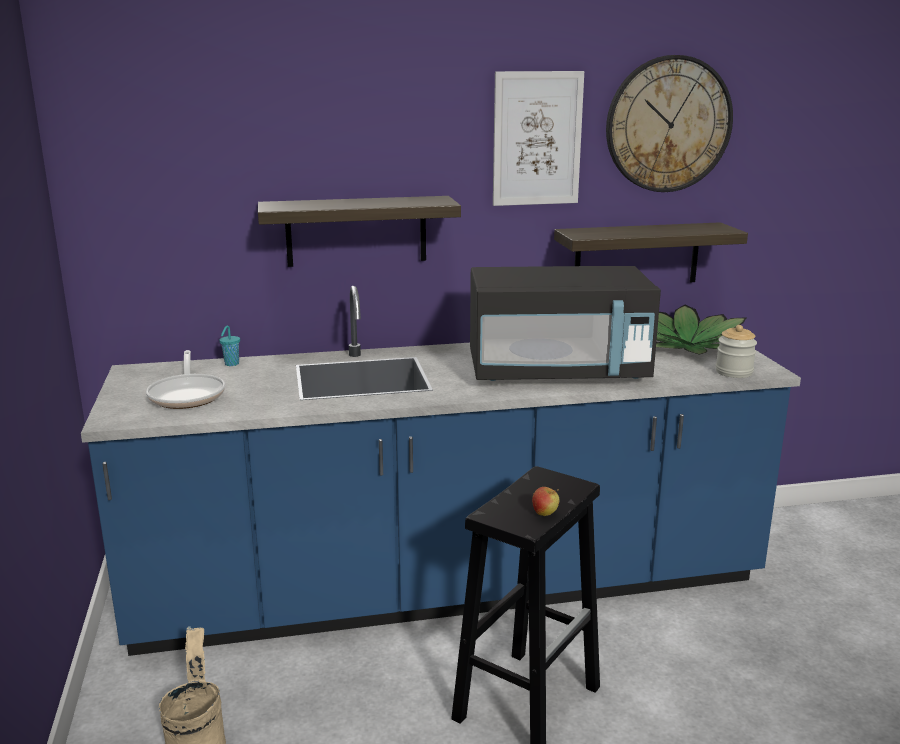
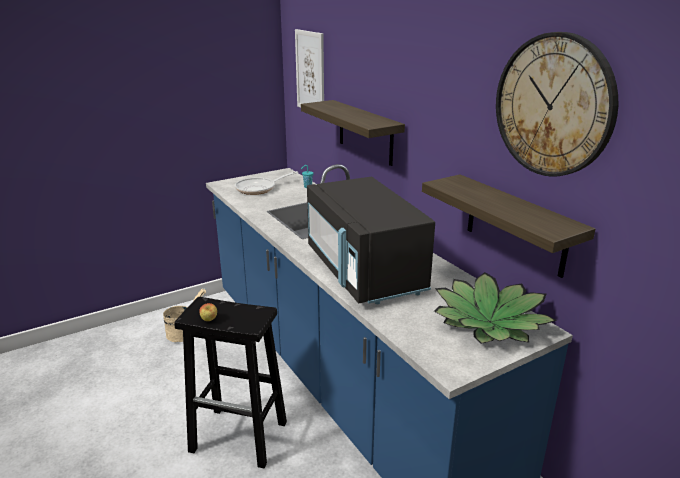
camera: 70 degrees right, 5 degrees up
(537, 139) = (454, 94): picture -> picture (310, 72)
(733, 372) = (431, 349): jar -> none

